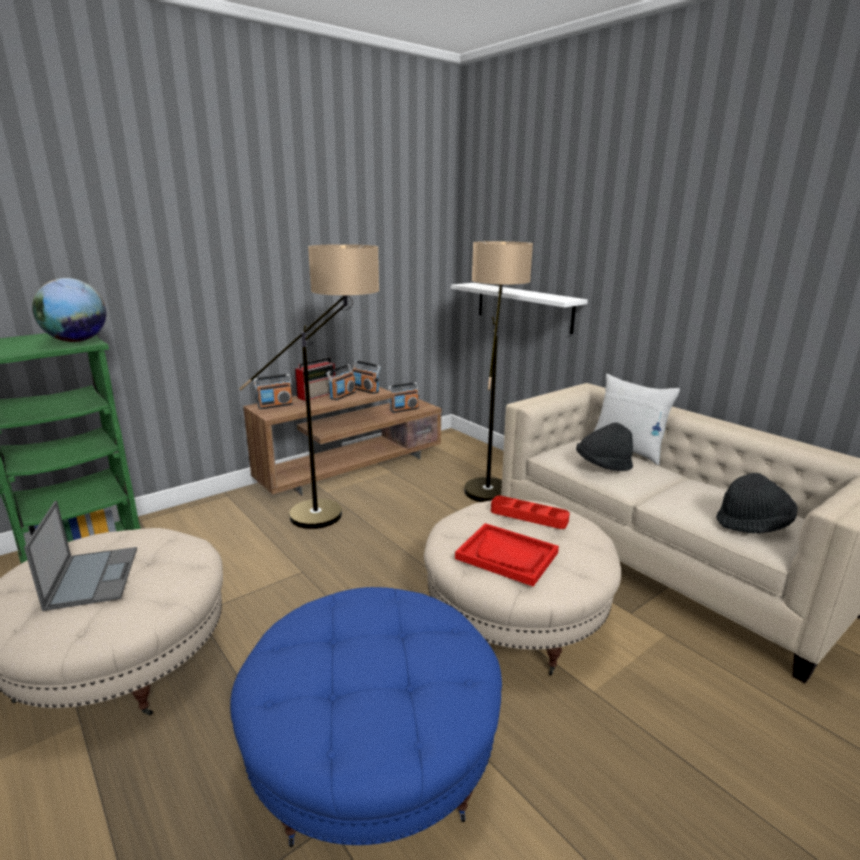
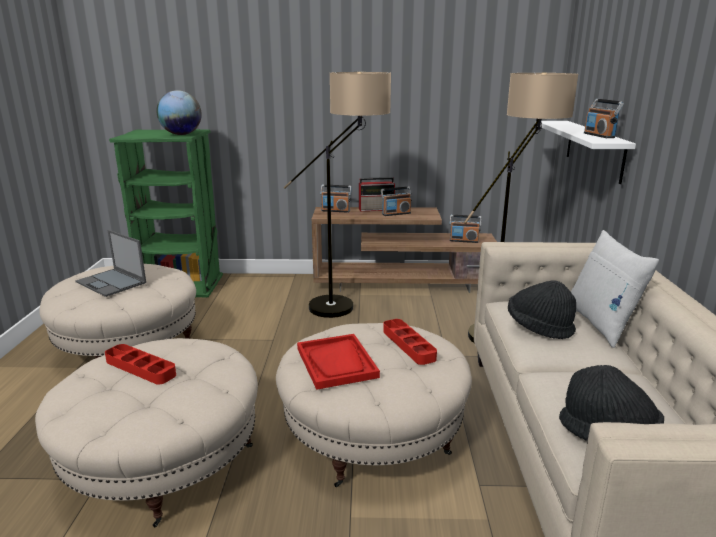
camera: 40 degrees right, 0 degrees up
(93, 577) = (112, 282): laptop -> laptop turned 105 degrees clockwise
(337, 654) = (140, 368): none -> red tray
(365, 390) = (422, 213): radio -> radio (599, 135)
(373, 755) = (164, 461): blue ottoman -> beige ottoman

